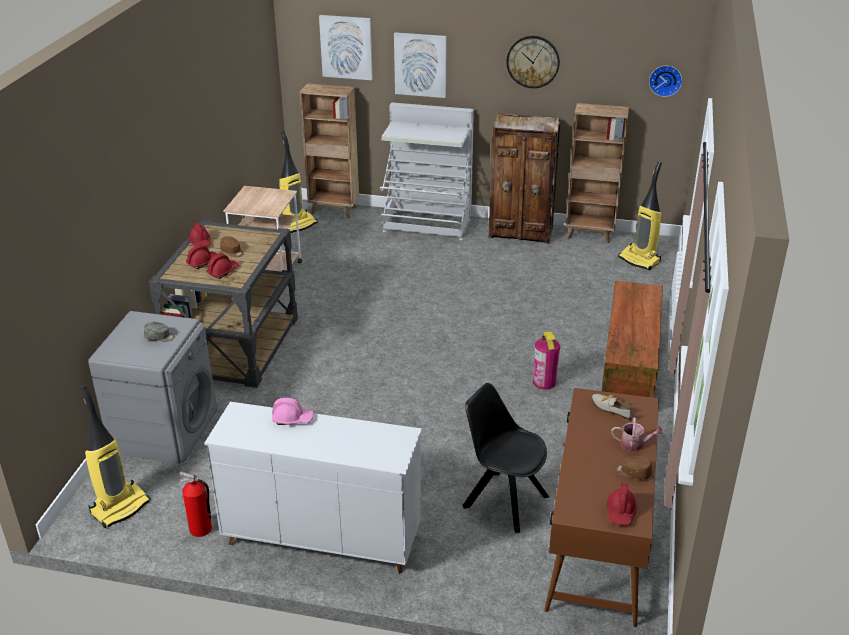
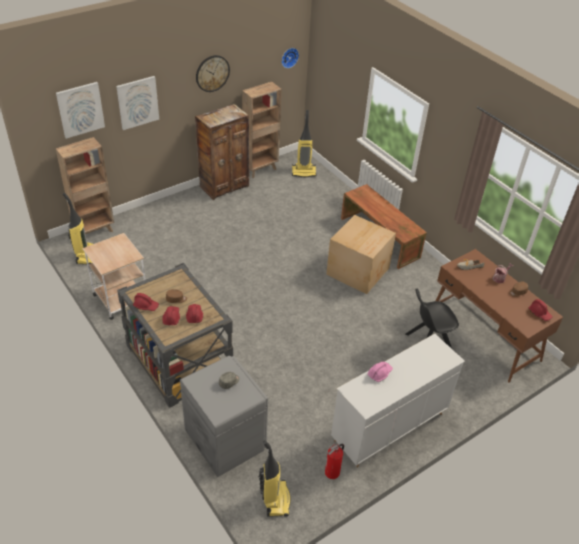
camera: 50 degrees left, 10 degrees up
(426, 226) = (168, 211): white shoe rack -> none
(544, 382) = (359, 271): fire extinguisher -> cardboard box

